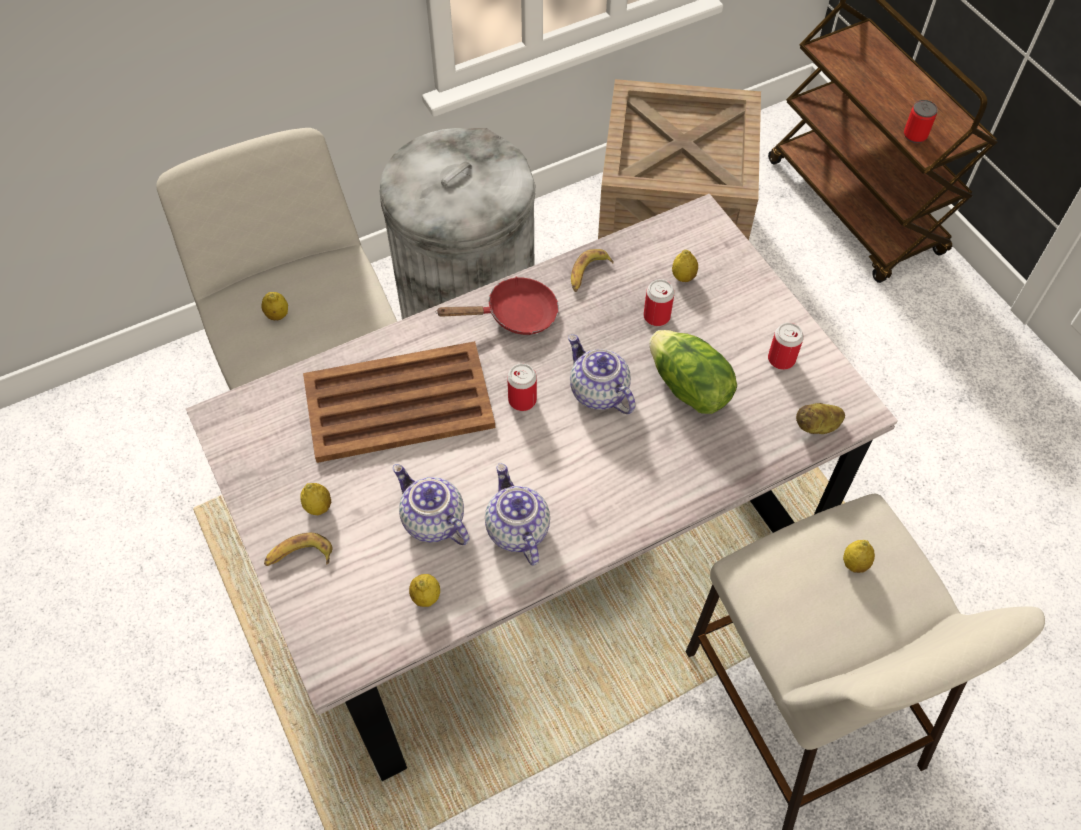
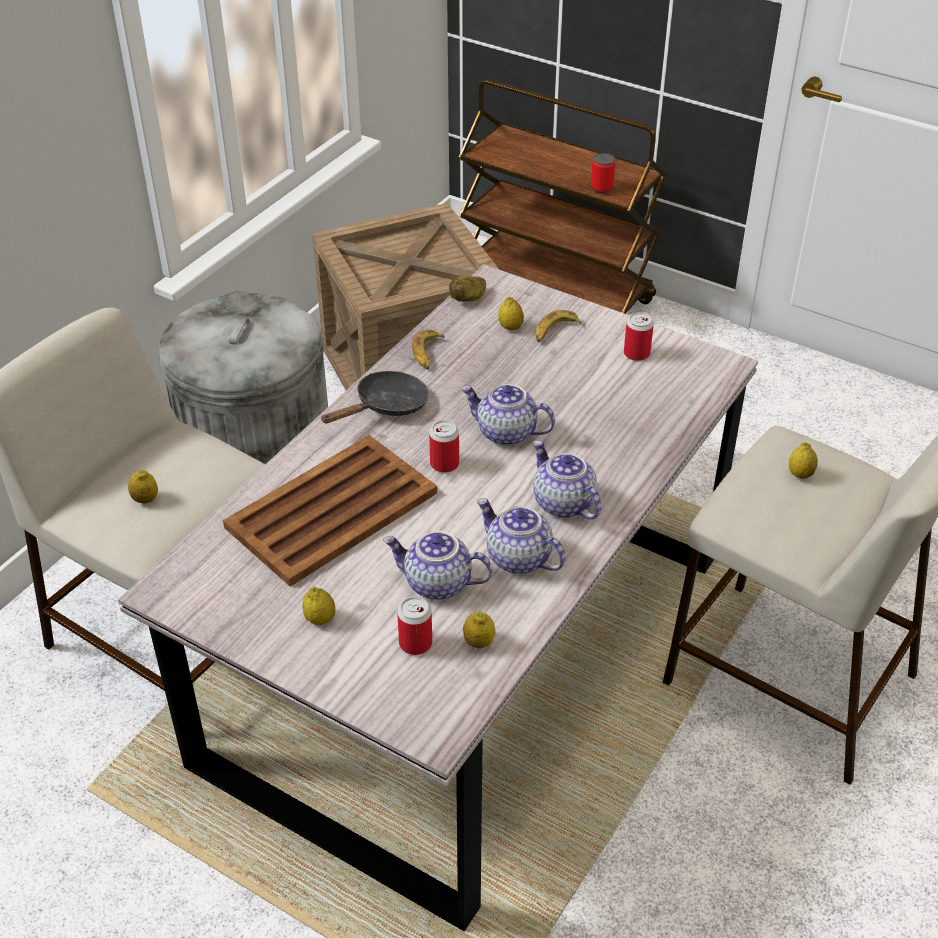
camera: 30 degrees left, 15 degrees down
(299, 556) = (333, 665): banana -> banana (554, 331)
(514, 315) = (386, 406): red frying pan -> black frying pan
(595, 492) = (562, 503): none -> teapot
(656, 316) = (511, 362): can -> can (415, 643)
(688, 388) = (578, 401): lettuce -> none
(817, 426) = (702, 387): potato -> potato (468, 298)

